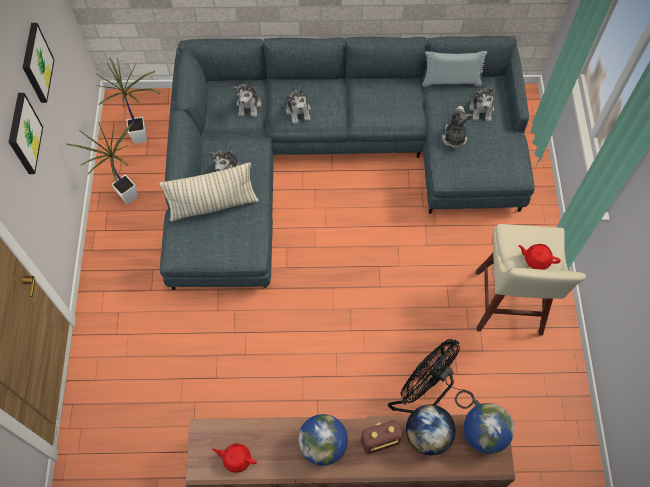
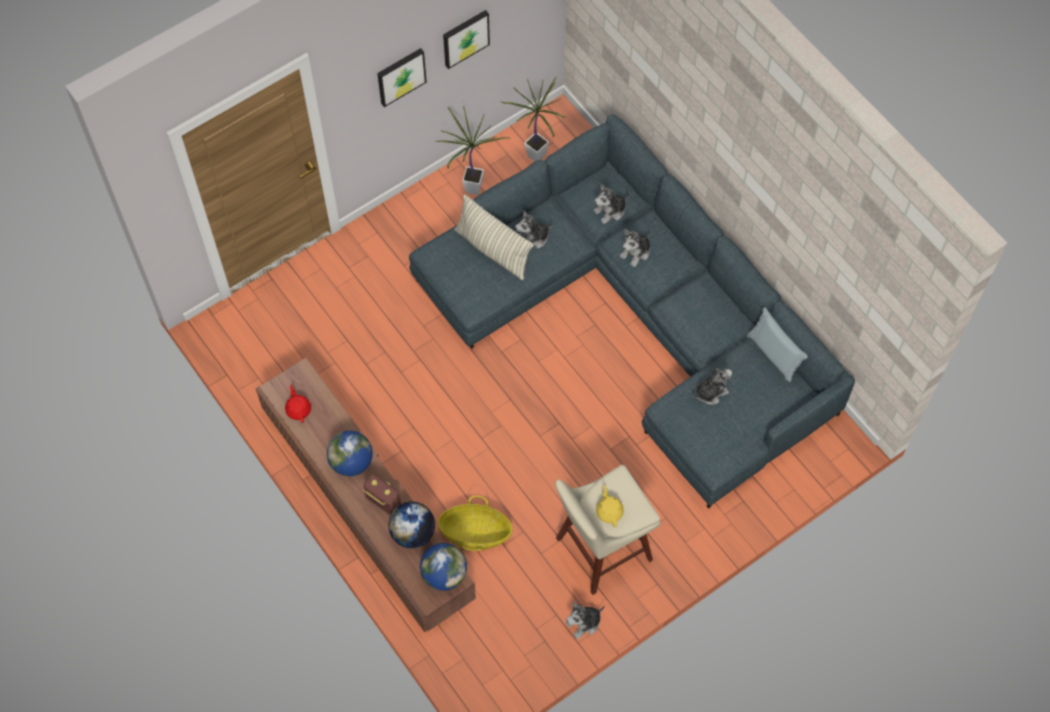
camera: 55 degrees right, 0 degrees up
(432, 389) = (475, 533): black fan -> basket
(481, 109) = (760, 397): plush toy -> plush toy (584, 623)
(536, 259) = (609, 511): red teapot -> yellow teapot

